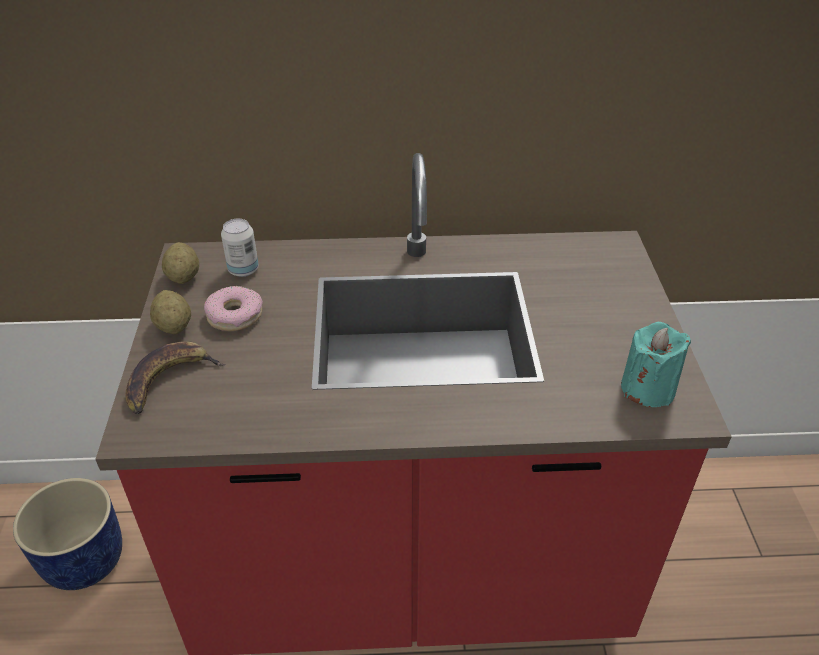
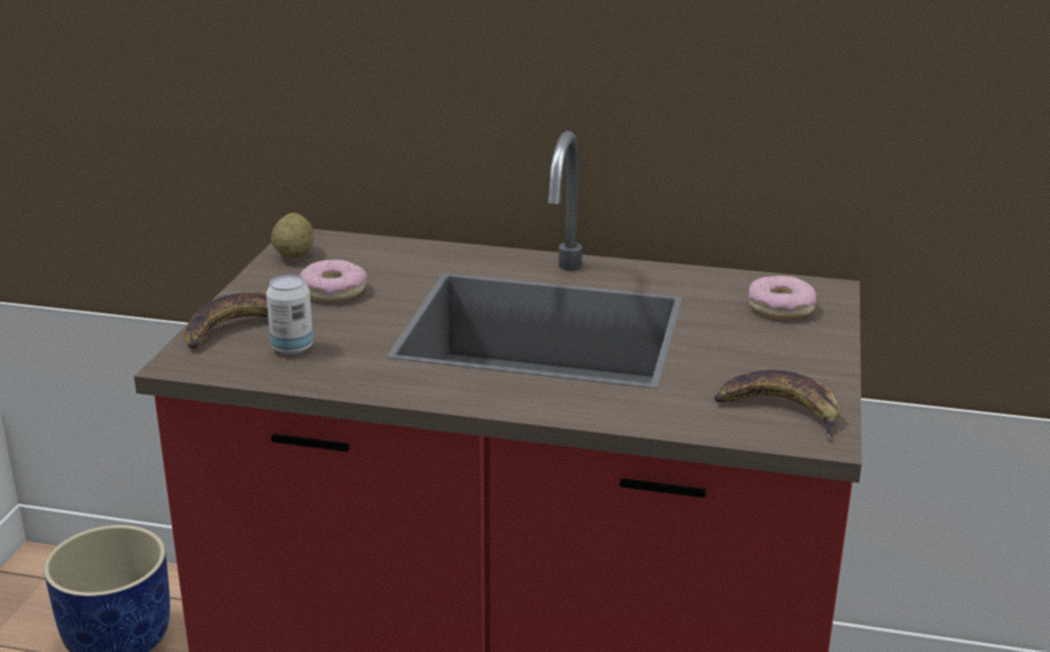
camera: 15 degrees right, 15 degrees down
(174, 326) = (263, 291): potato -> none
(243, 270) = (362, 257): can -> can (292, 348)
(595, 270) = (781, 307): none -> donut
(647, 388) = (781, 411): turquoise candle -> banana

